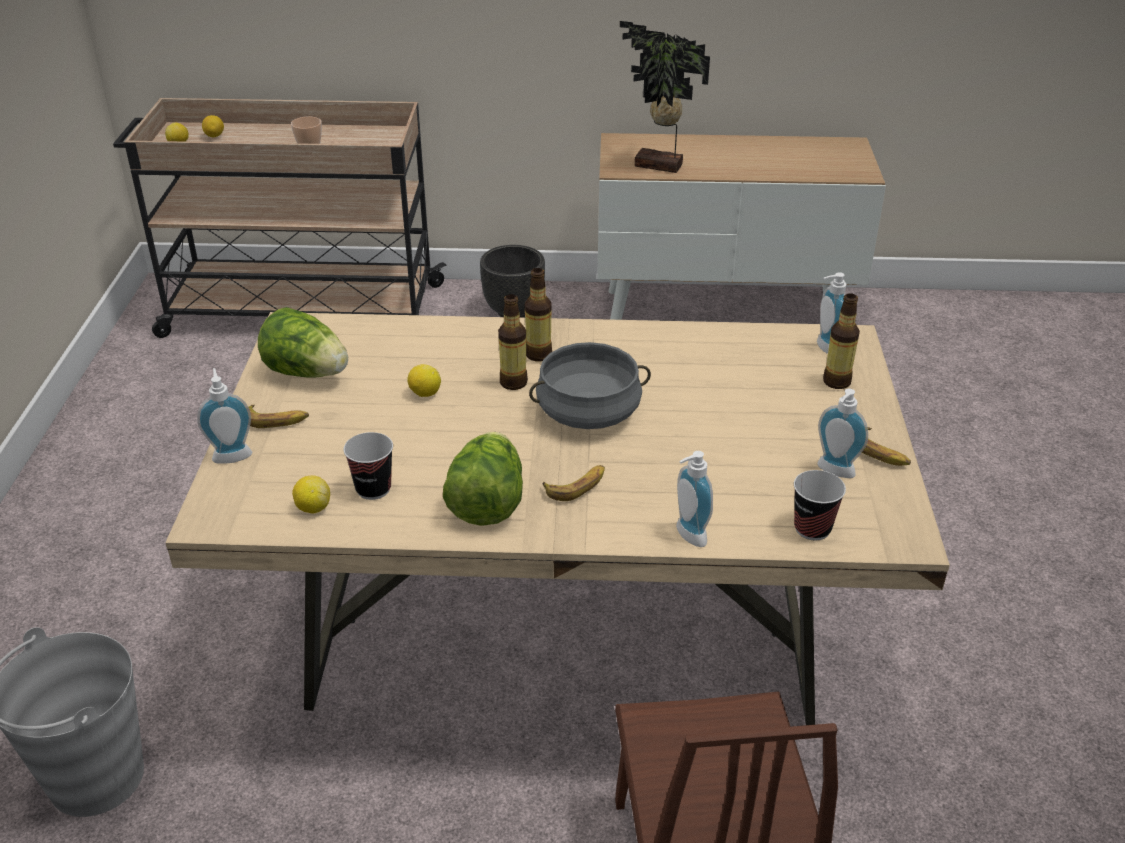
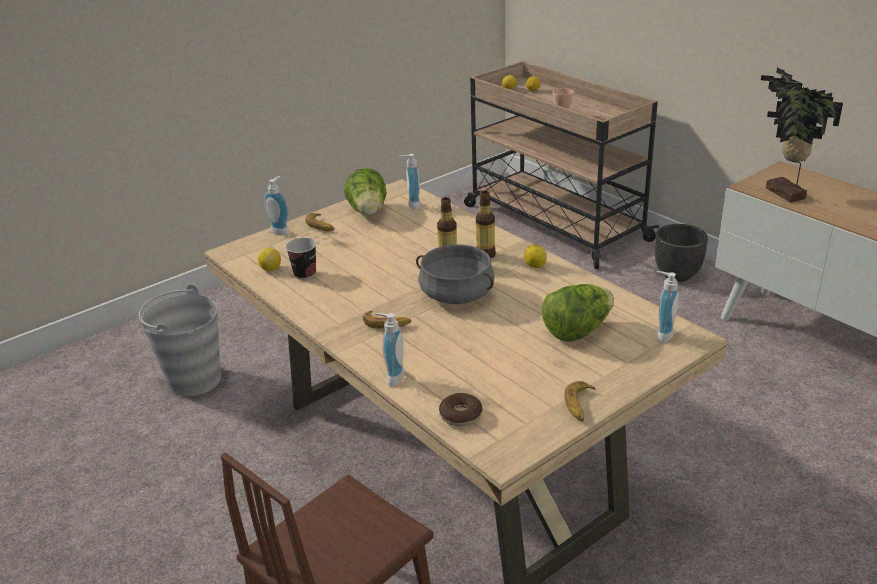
camera: 50 degrees right, 5 degrees down
(424, 393) = (399, 246): lemon -> lemon (535, 265)
(487, 503) = (336, 307): lettuce -> lettuce (577, 331)
(812, 529) = (460, 415): cup -> donut
(834, 472) = (530, 398): soap dispenser -> soap dispenser (411, 205)
(836, 382) = (631, 355): bottle -> none

